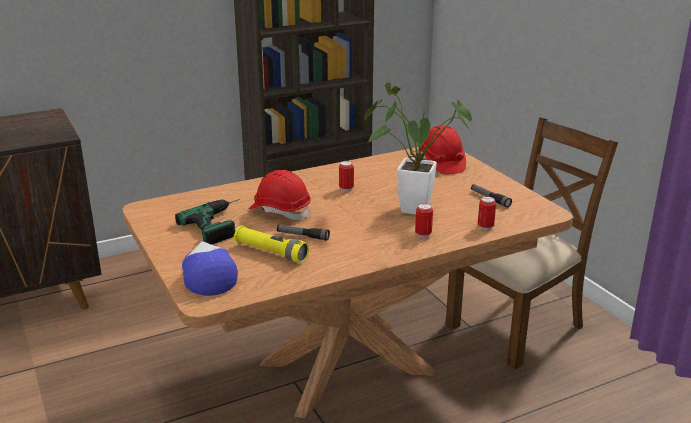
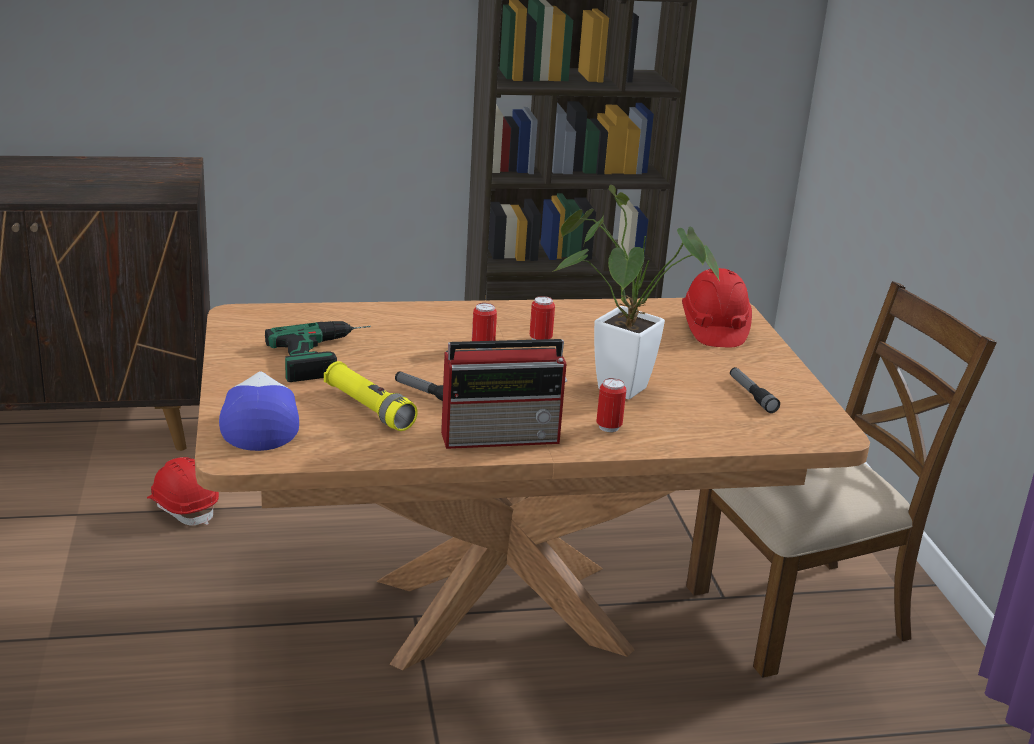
camera: 15 degrees right, 0 degrees up
(280, 211) = (422, 353): red hard hat -> red hard hat (183, 507)
(365, 253) = (503, 437): none -> radio
(485, 227) = (713, 435): can -> can (483, 347)

